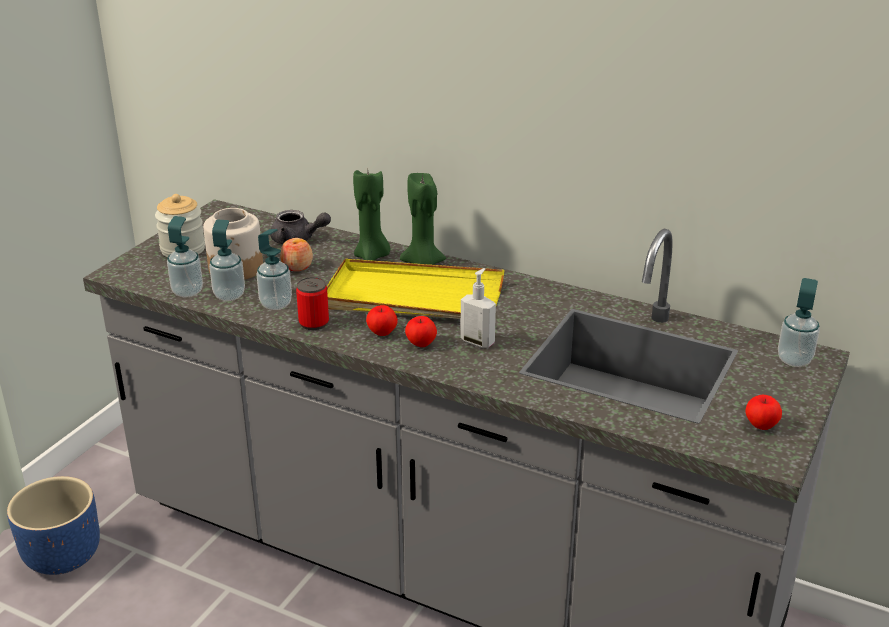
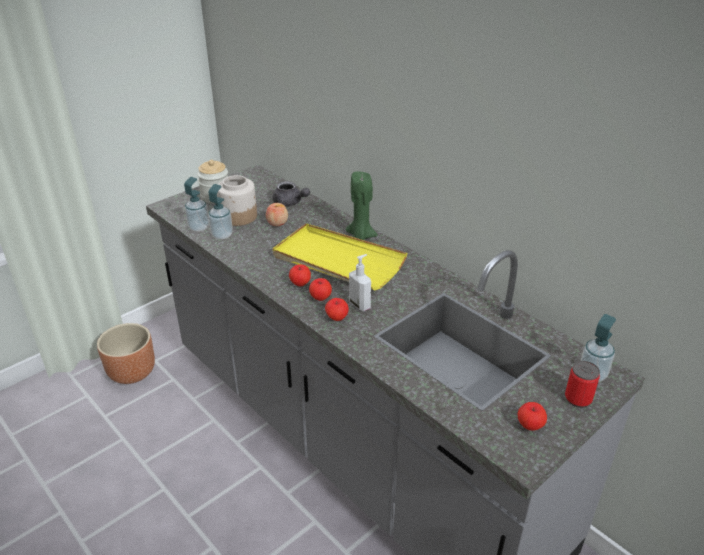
camera: 20 degrees right, 5 degrees up
(63, 556) = (132, 372): blue planter -> brown planter
(276, 304) = (246, 247): soap dispenser -> none
(314, 323) = (261, 266): can -> can (578, 399)
(372, 256) = (330, 224): green candle -> none
(458, 362) = (337, 318): none -> apple

